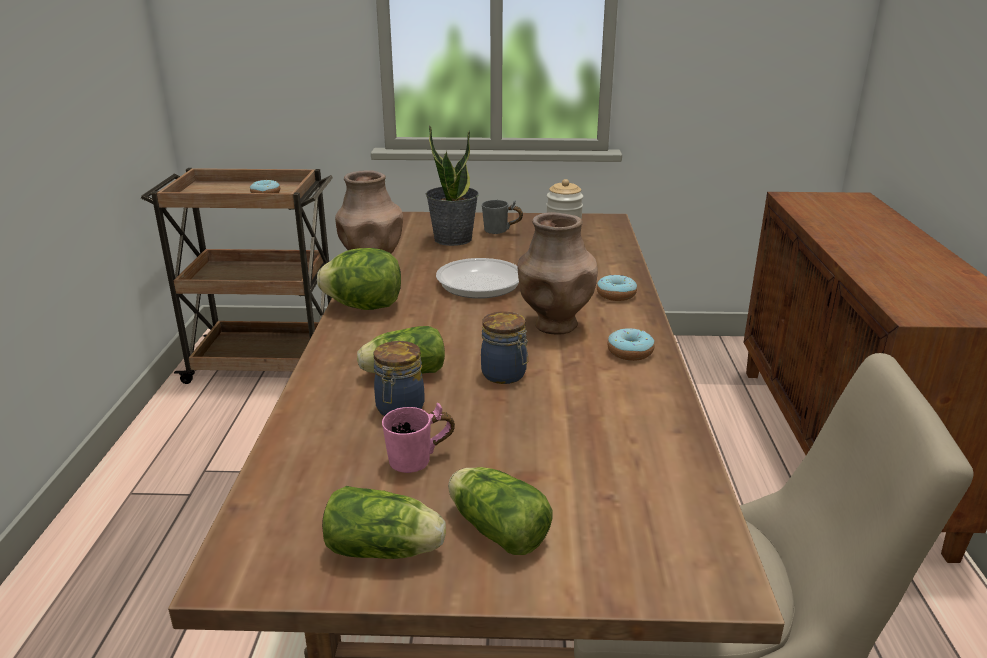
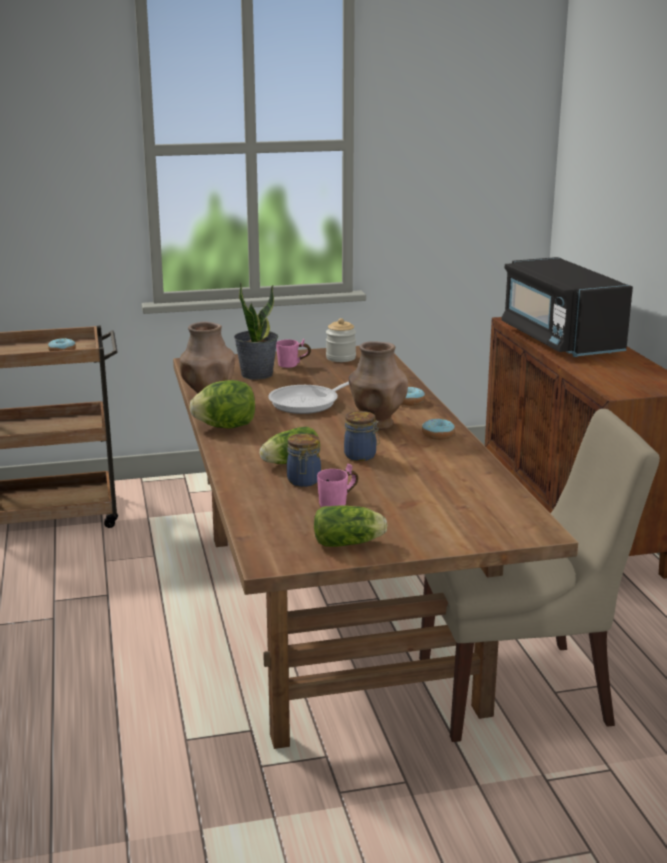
camera: 15 degrees left, 5 degrees down
(495, 529) = (406, 527): lettuce -> none
(500, 233) = (292, 367): grey mug -> pink mug
(847, 227) = (559, 340): none -> black microwave

